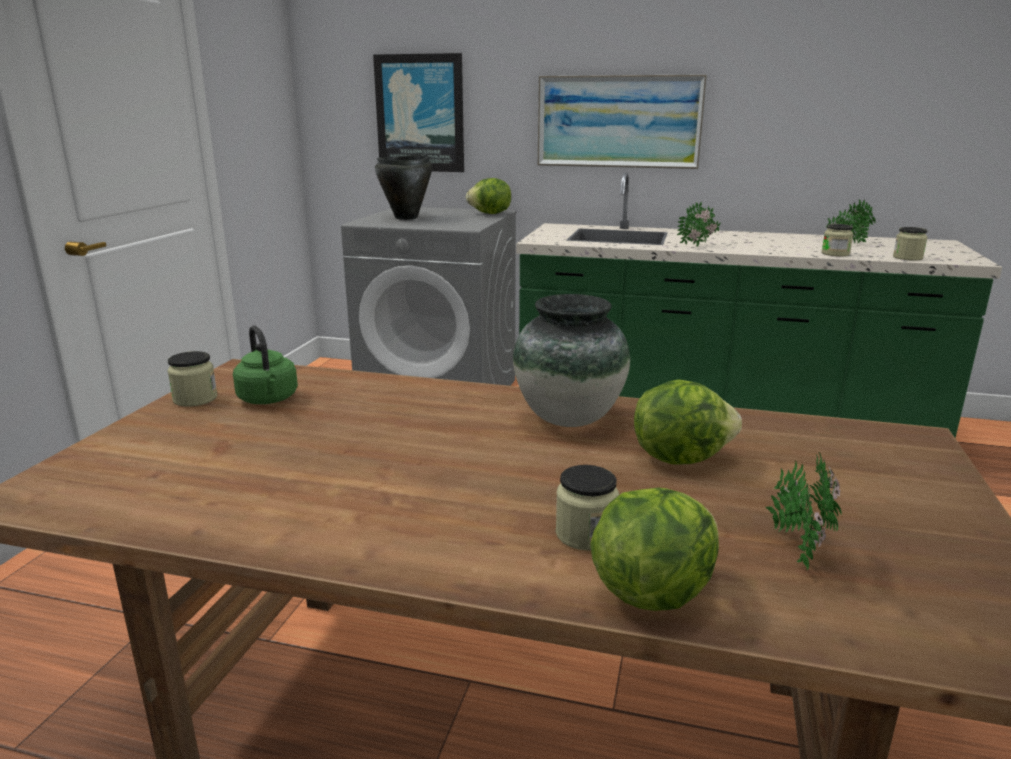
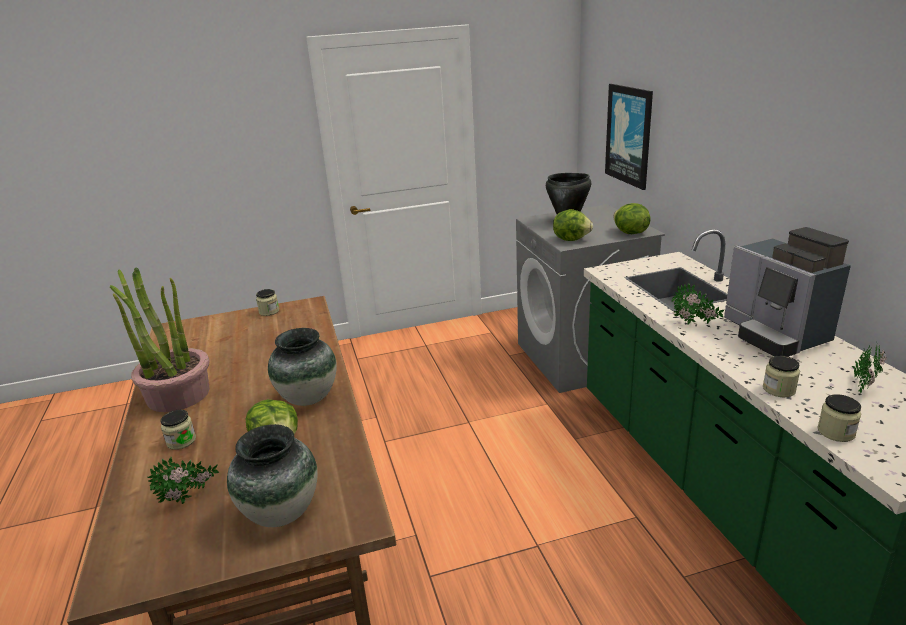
camera: 60 degrees right, 5 degrees up
(268, 399) = (279, 324): green kettle -> none
(386, 518) = (178, 394): none -> potted plant
(619, 121) = (741, 176): picture -> none
(651, 590) = (140, 469): lettuce -> lettuce (571, 239)
(746, 238) = (774, 334): none -> coffee machine
(876, 480) = (281, 513): none -> vase

